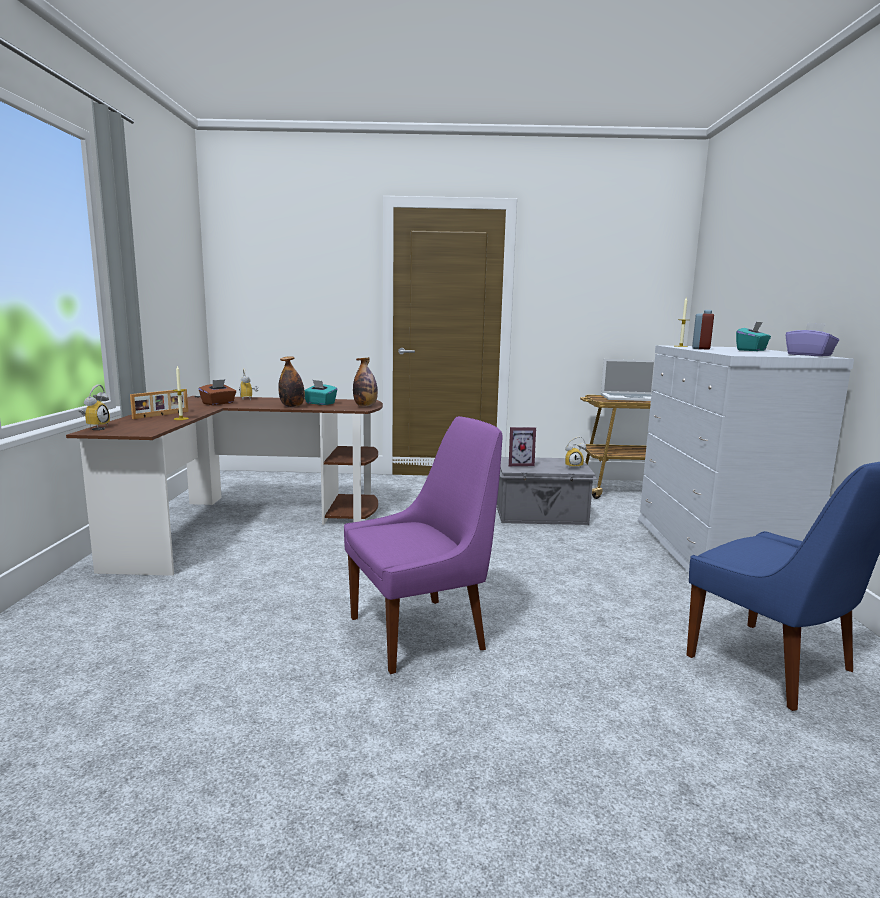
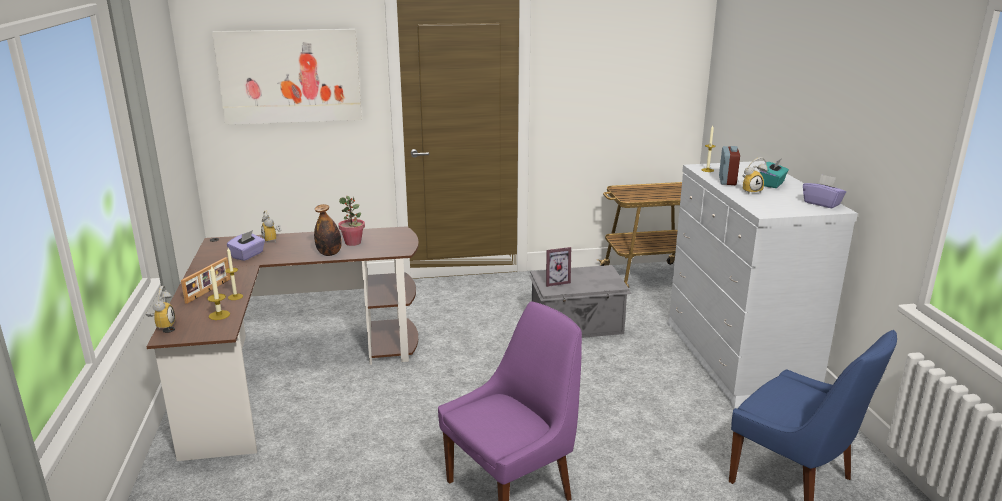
camera: 10 degrees left, 10 degrees up
(154, 425) = (219, 315): none -> candle
(218, 403) = (248, 255): brown tissue box -> purple tissue box
(295, 273) = (290, 76): none -> picture
(320, 403) = (353, 243): turquoise tissue box -> potted plant
(365, 406) = (402, 243): bottle -> none
(573, 466) = (606, 279): alarm clock -> alarm clock (750, 191)
(631, 398) = (652, 189): laptop -> none

